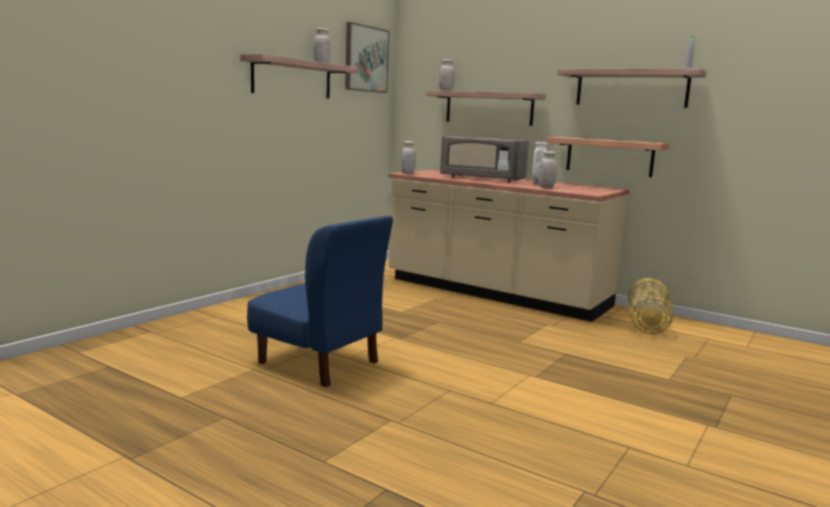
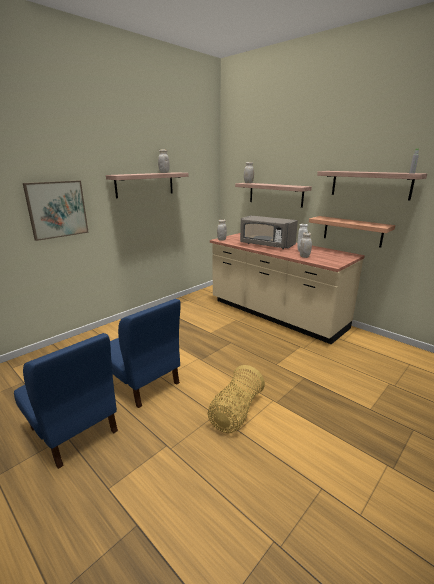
camera: 10 degrees right, 10 degrees up
(233, 411) = (74, 430): none -> blue chair
(366, 59) = (198, 163): picture -> picture (57, 209)
(647, 326) = (368, 349): basket -> basket (235, 412)

